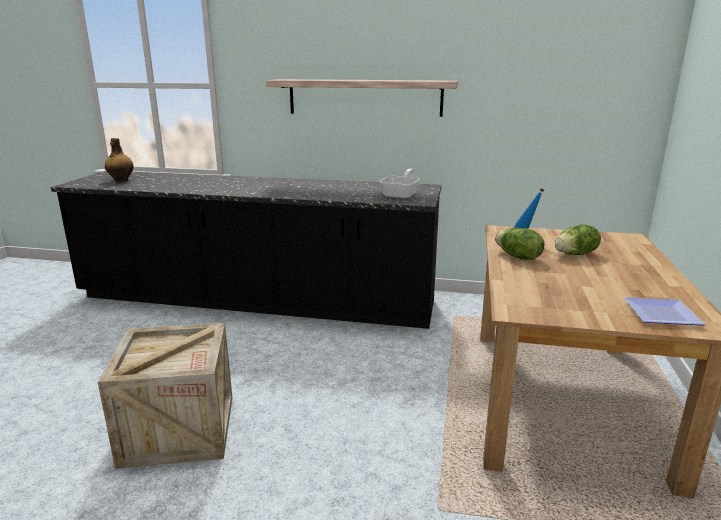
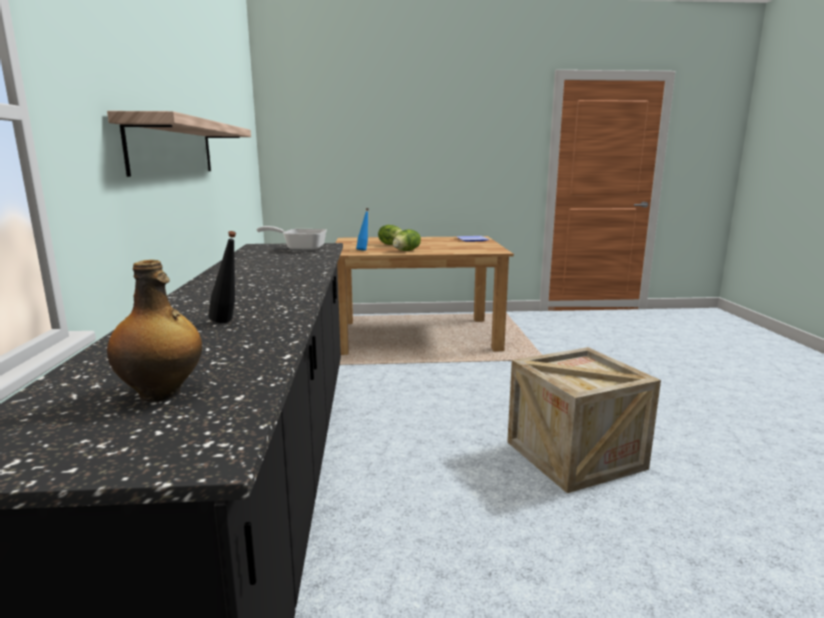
camera: 105 degrees left, 5 degrees down
(190, 184) = (228, 323): none -> black bottle

